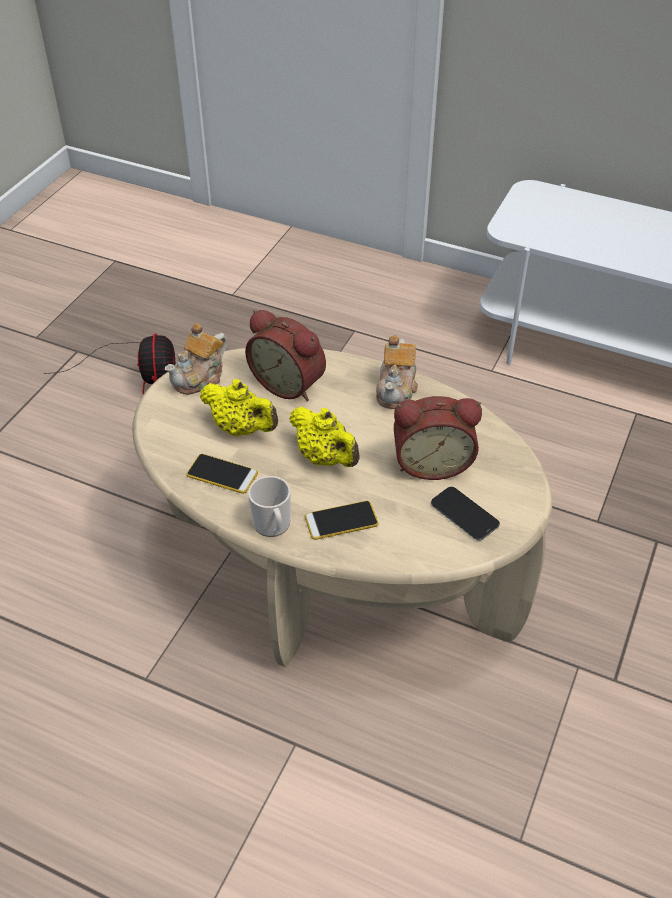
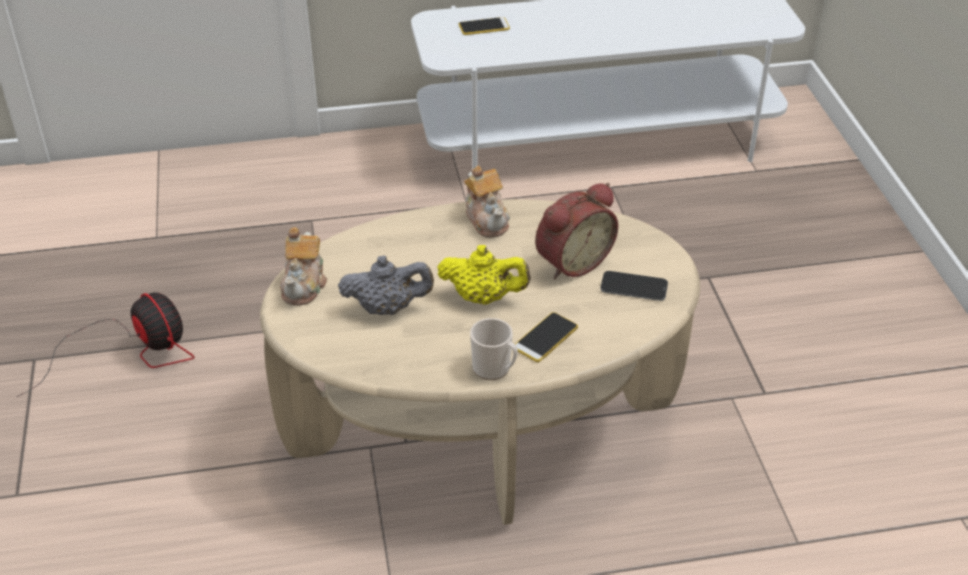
camera: 35 degrees left, 5 degrees down
(222, 474) = (409, 351): phone -> phone (484, 27)
(241, 428) = (387, 308): yellow teapot -> grey teapot
(289, 383) = (391, 254): alarm clock -> none

